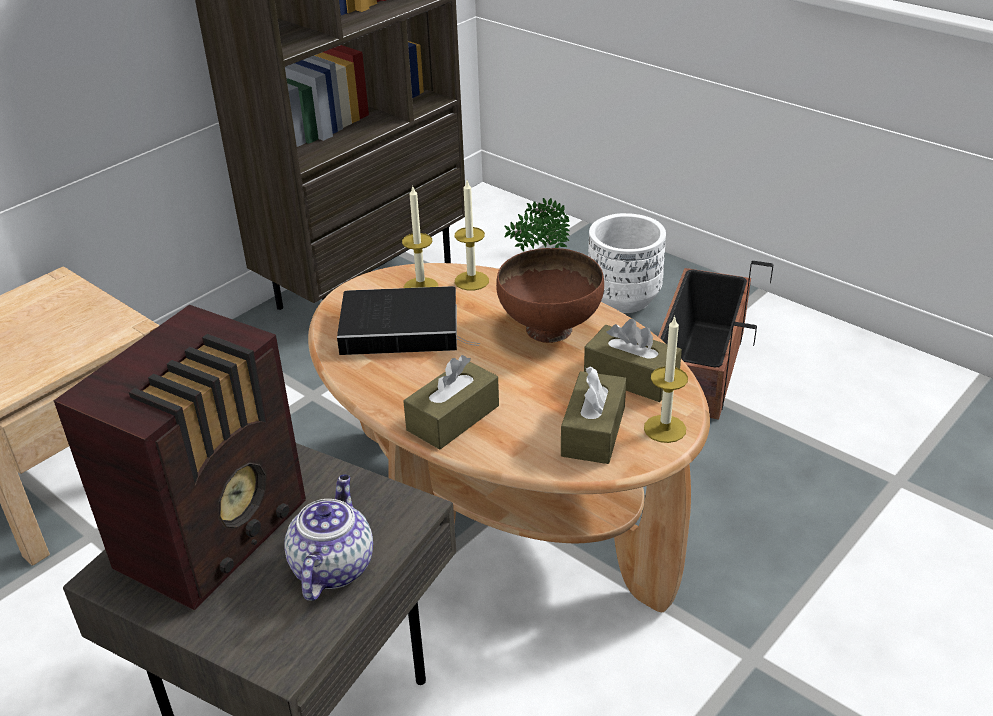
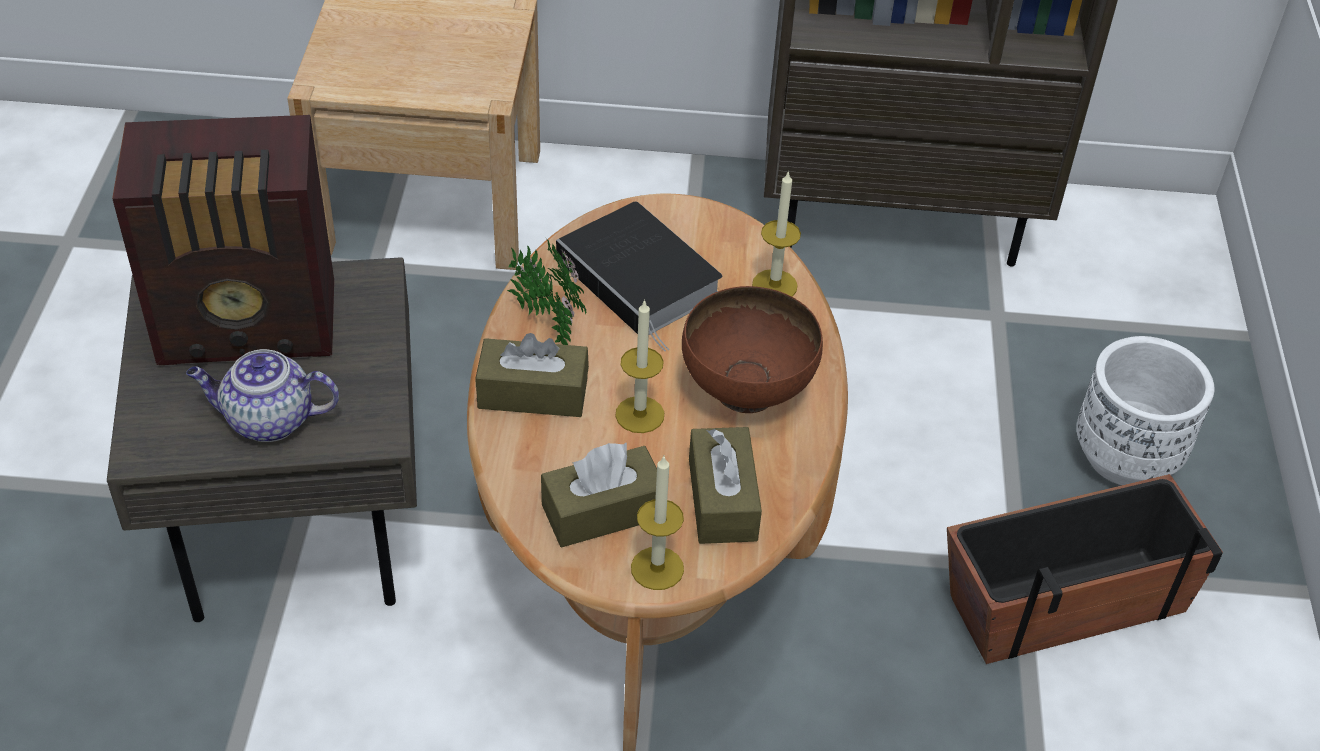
camera: 50 degrees right, 10 degrees up
(332, 566) = (267, 420): teapot -> teapot turned 150 degrees counterclockwise
(421, 287) = (724, 253): candle -> candle (639, 414)
(538, 249) = (1134, 324): potted plant -> potted plant (547, 322)

